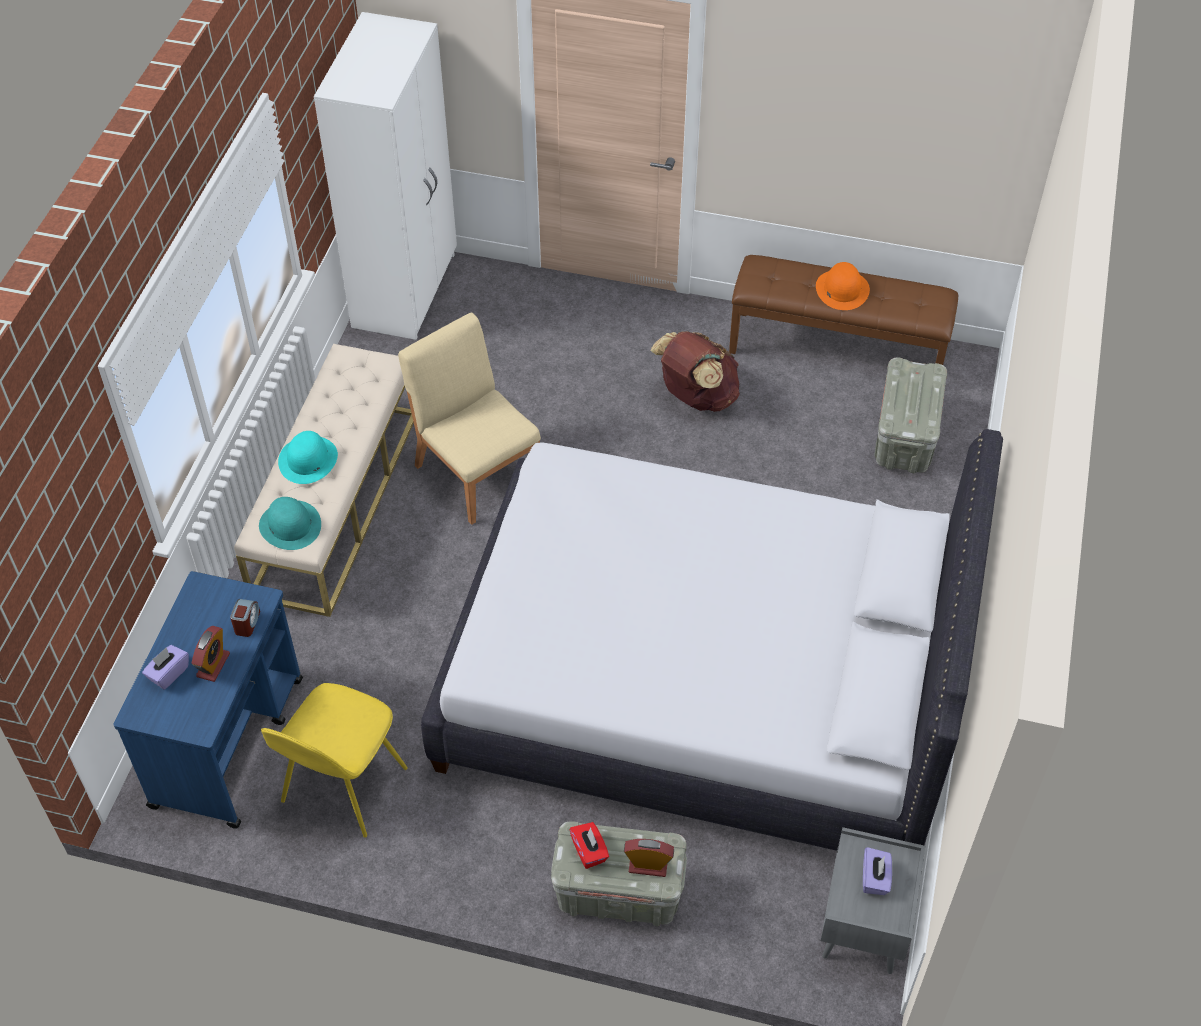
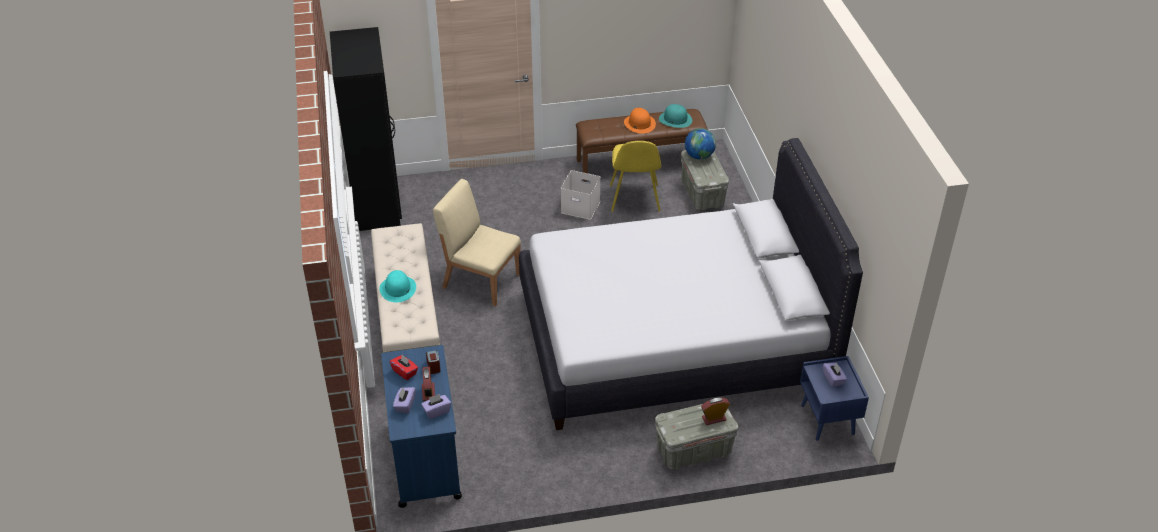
camera: 25 degrees left, 10 degrees down
(205, 702) = (436, 411): none -> purple tissue box
(290, 525) = (410, 323): turquoise hat -> turquoise hat (675, 119)
(342, 787) = (508, 457): yellow chair -> yellow chair (634, 199)
(406, 290) = (377, 203): white wardrobe -> black wardrobe
(589, 851) = (679, 423): red tissue box -> red tissue box (405, 372)
(696, 397) = (579, 207): brown backpack -> white storage box
(864, 929) = (828, 420): grey nightstand -> blue nightstand
(914, 377) = (699, 156): none -> globe

